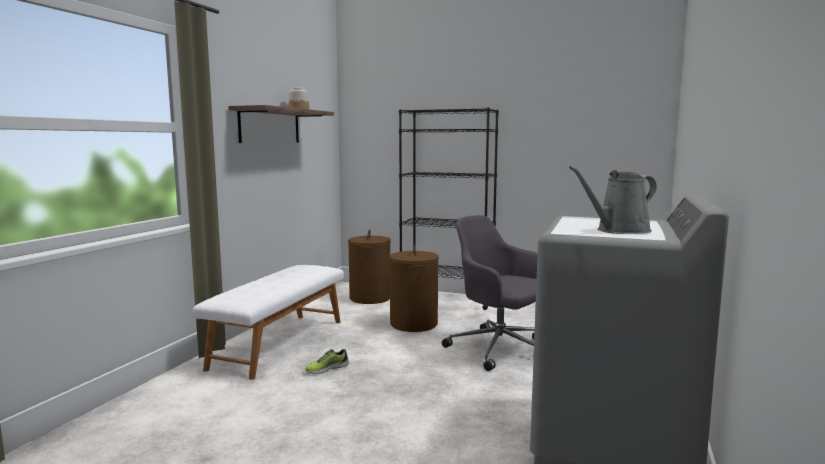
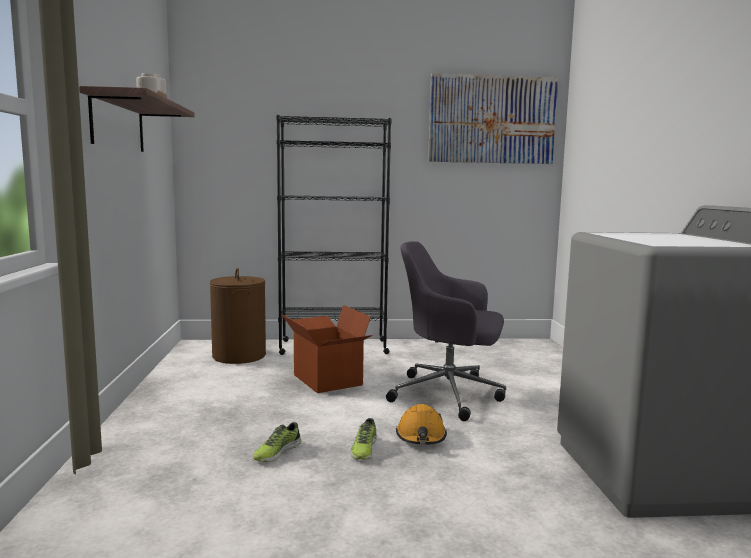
camera: 25 degrees left, 0 degrees up
(279, 343) = (173, 429): white bench -> none
(387, 377) = (363, 449): none -> shoe
(414, 324) = (326, 380): brown laundry basket -> cardboard box
(439, 376) = (421, 437): none -> orange hard hat
(599, 102) = (492, 120): none -> picture
(619, 231) = (695, 241): grey watering can -> none

